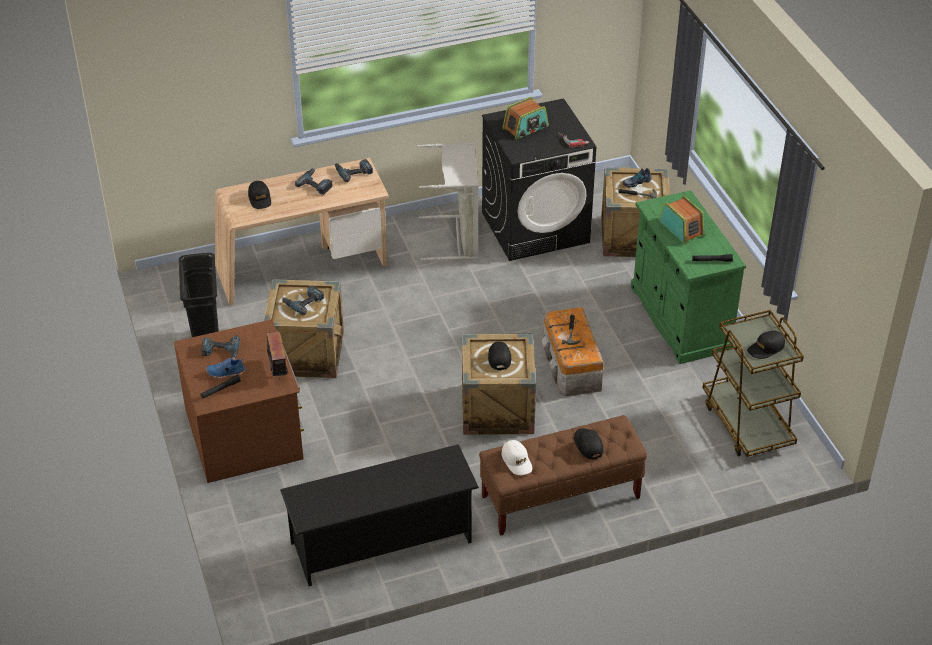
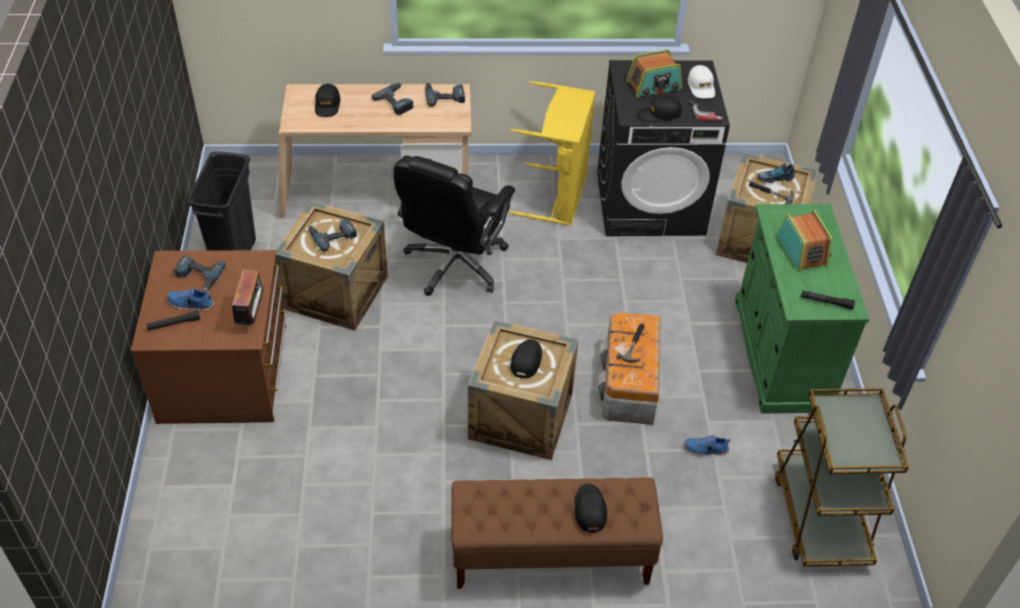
camera: 15 degrees right, 5 degrees up
(382, 542) = (314, 557): black shoe rack -> none
(395, 310) = (455, 264): none -> black office chair
(457, 238) = (558, 196): grey laundry basket -> yellow laundry basket
(517, 461) = (492, 508): white cap -> white cap (701, 87)
(647, 399) = (705, 450): none -> blue shoe
(766, 348) = (860, 442): black cap -> black cap (659, 114)

